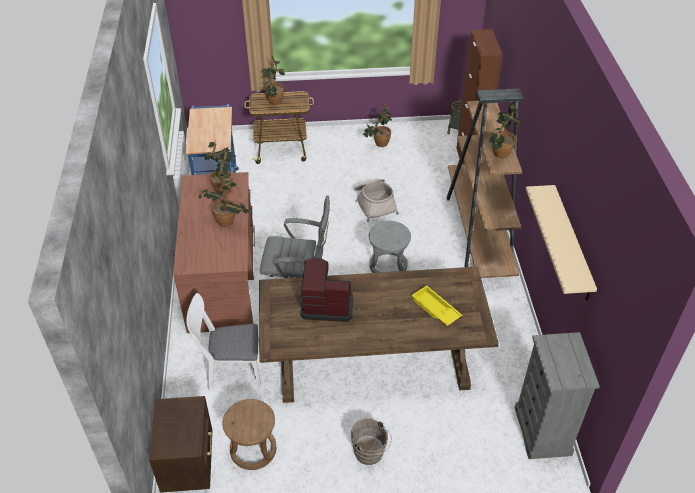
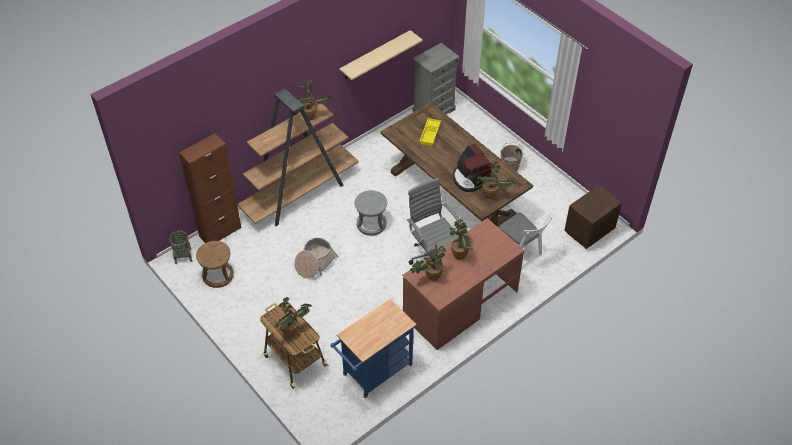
camera: 125 degrees left, 5 degrees up
(253, 449) = (554, 211): brown stool -> brown stool (218, 275)
(378, 144) = (239, 298): potted plant -> potted plant (492, 195)

